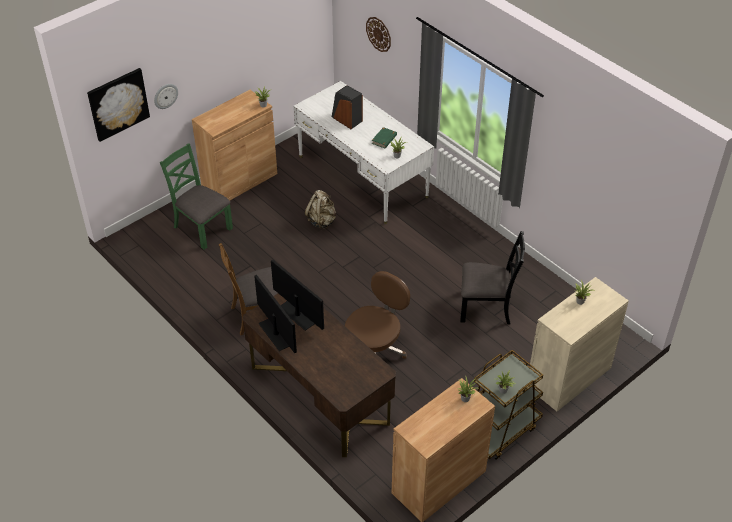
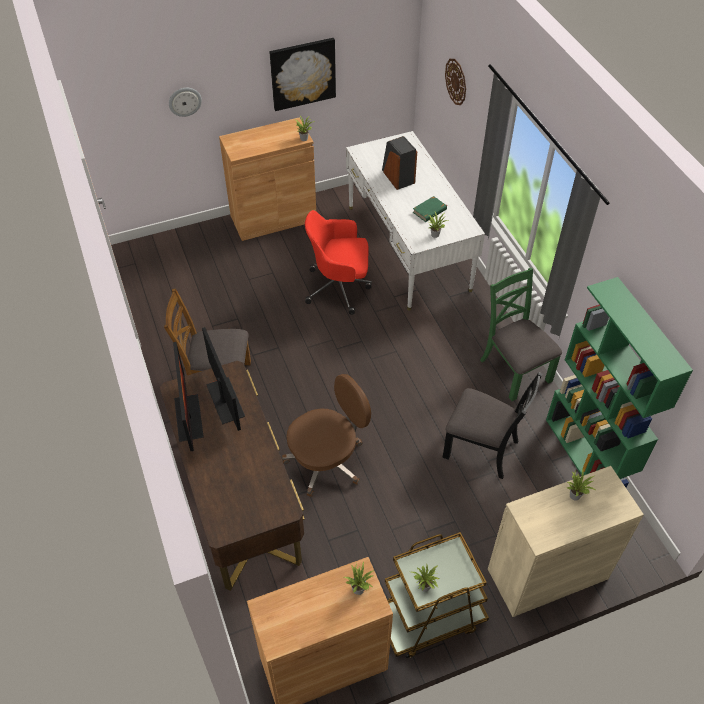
camera: 20 degrees right, 5 degrees up
(118, 104) = (120, 98): picture -> picture (303, 73)
(202, 228) = (208, 261): green chair -> green chair (514, 370)
(322, 221) = (339, 287): beige backpack -> red office chair
(563, 292) = (587, 457): none -> green bookcase

